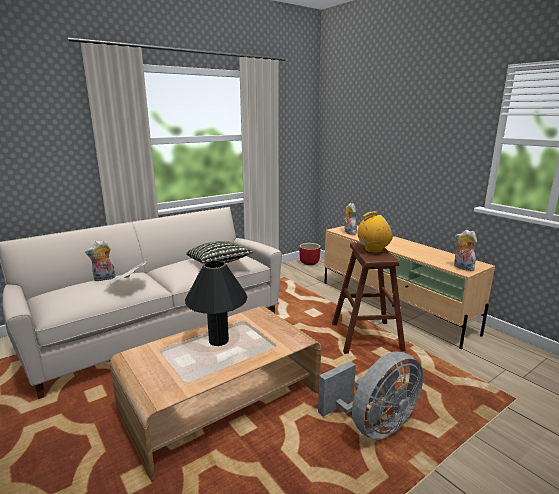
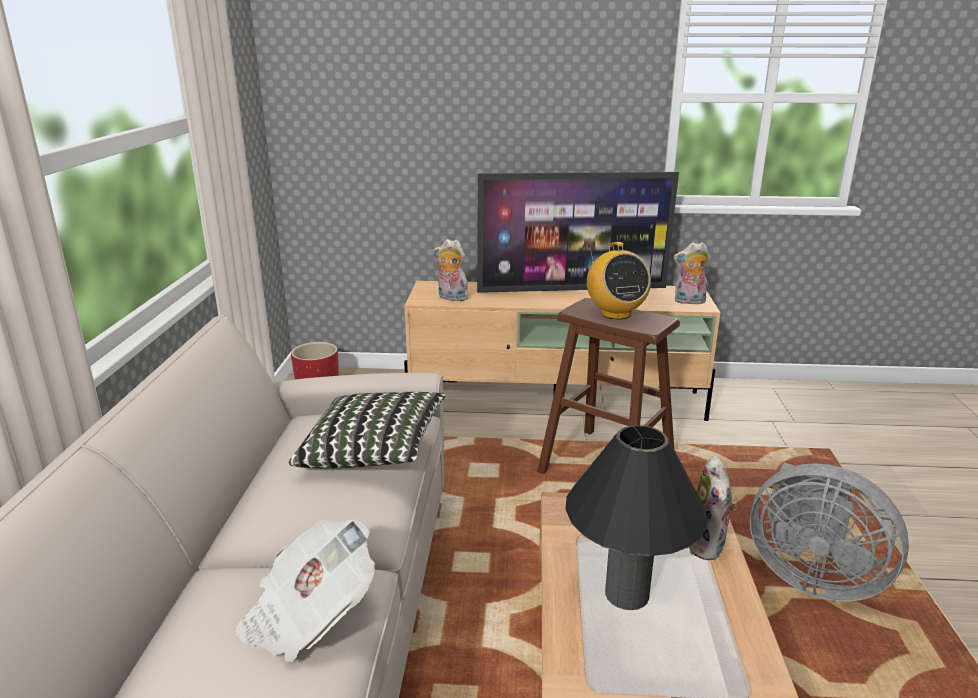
camera: 50 degrees left, 5 degrees up
(104, 279) = (190, 644): plush toy -> plush toy (708, 546)
(373, 250) = (615, 314): radio -> radio turned 135 degrees clockwise
(373, 425) = (811, 576): grey fan -> grey fan turned 120 degrees clockwise
(412, 245) = (572, 289): none -> television

